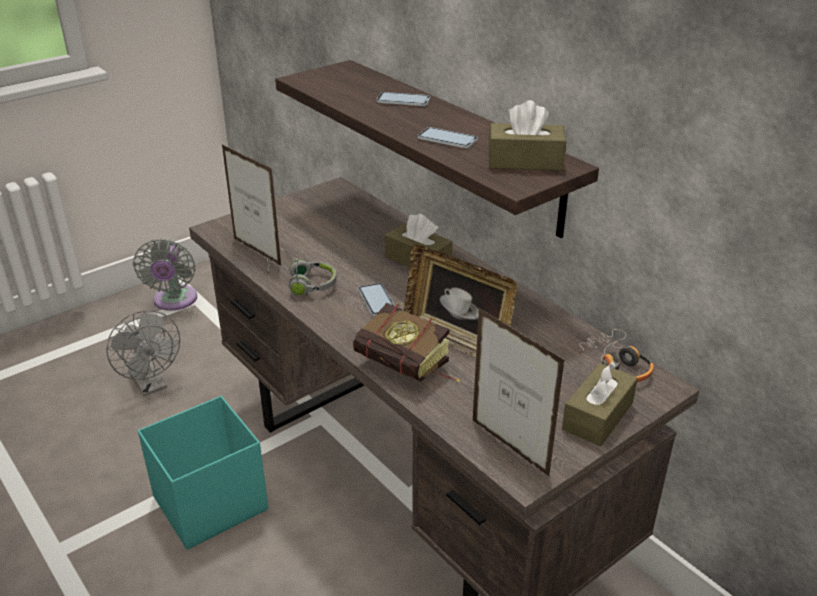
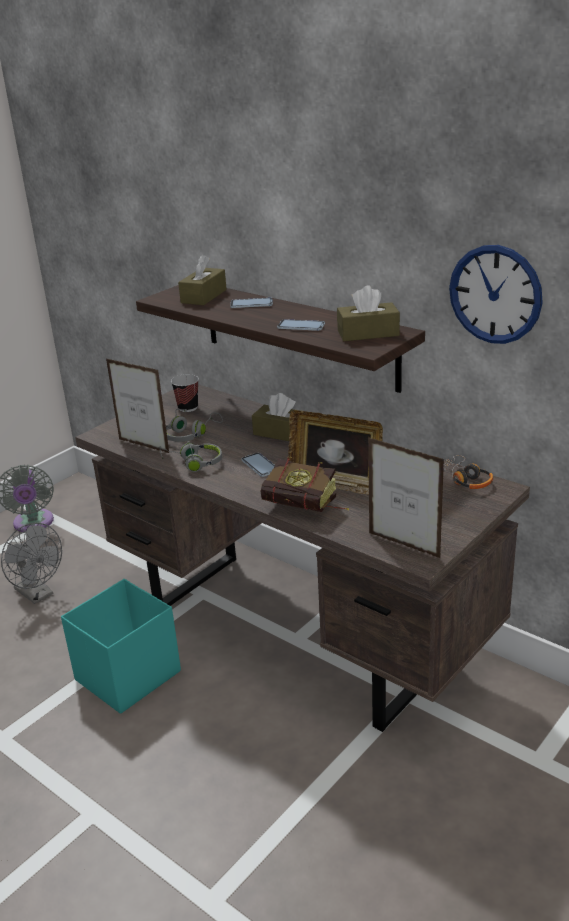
camera: 10 degrees left, 5 degrees down
(314, 245) = (190, 434): none -> grey headphones
(326, 210) = (188, 408): none -> cup
(597, 416) = (461, 515): brown tissue box -> brown tissue box (204, 296)
(691, 137) = (495, 294): none -> wall clock

